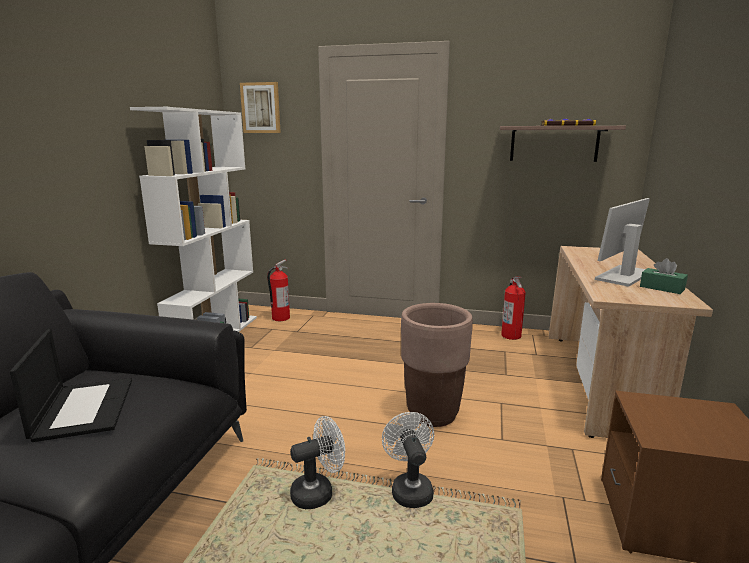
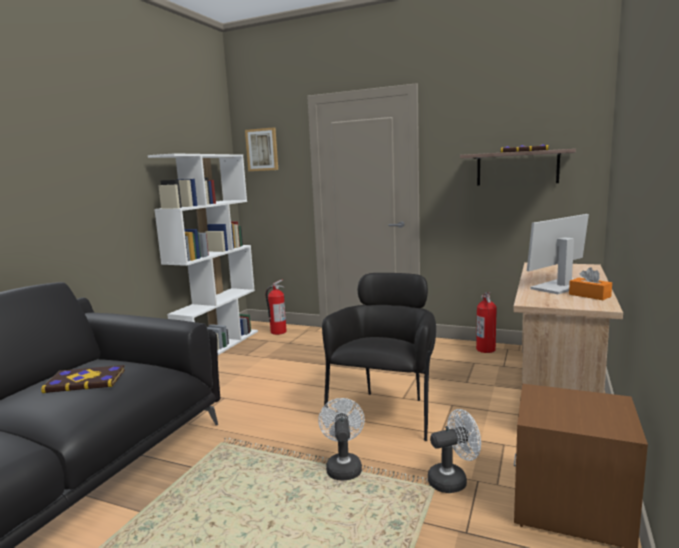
camera: 10 degrees right, 5 degrees down
(84, 408) = (86, 381): laptop -> book
(318, 492) = (266, 464): white fan -> white fan (453, 480)
(433, 414) = (385, 411): brown planter -> black armchair
(662, 288) = (589, 295): green tissue box -> orange tissue box

